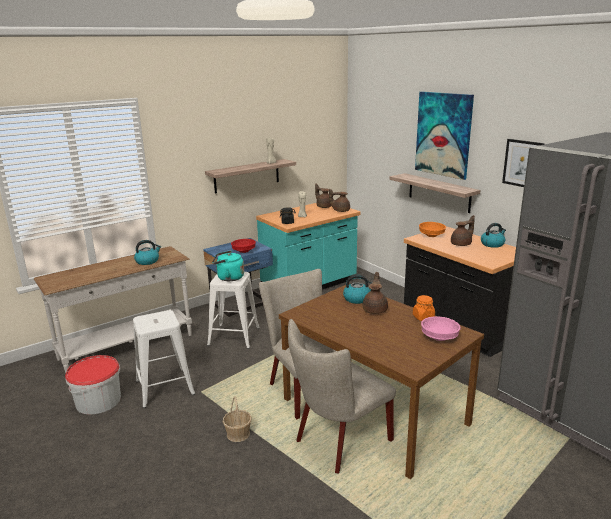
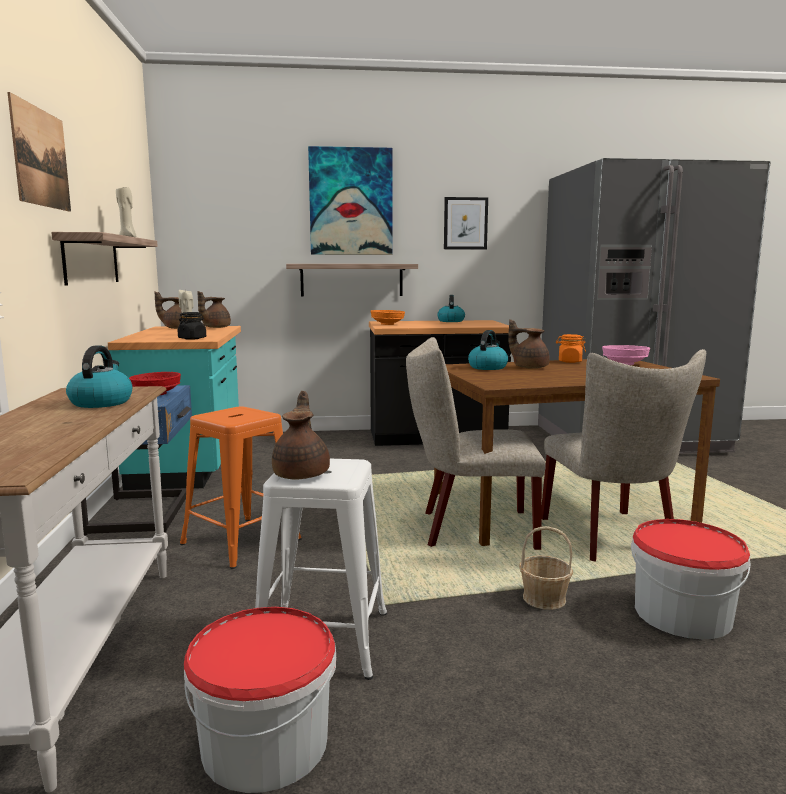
camera: 60 degrees left, 10 degrees down
(199, 139) = (41, 157): none -> picture
(228, 278) = (237, 415): turquoise kettle -> none
(234, 336) = (241, 541): white stool -> orange stool
(253, 485) = (682, 613): none -> bucket
(462, 244) = (433, 323): brown teapot -> brown teapot (302, 474)

